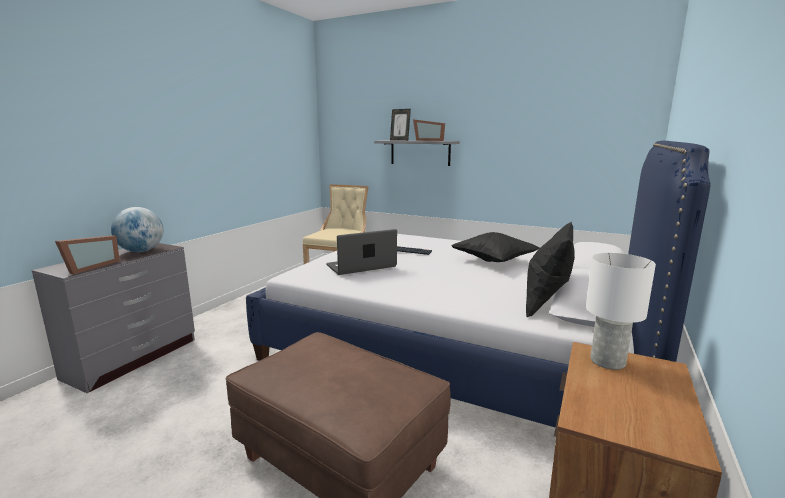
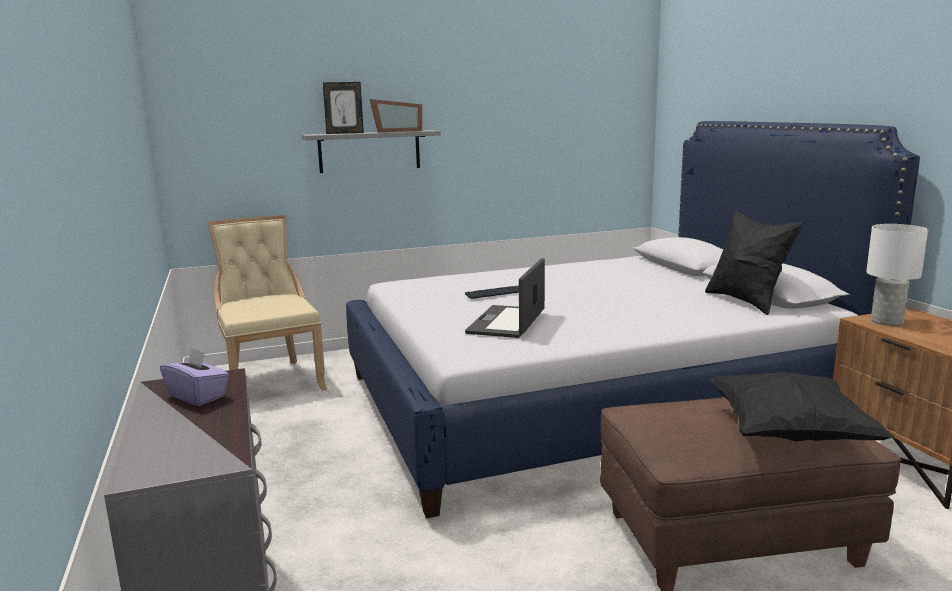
camera: 45 degrees left, 0 degrees up
(89, 267) = (218, 442): picture frame -> none
(141, 251) = (198, 396): globe -> purple tissue box
(494, 261) = (603, 280): black pillow -> black pillow (789, 434)

